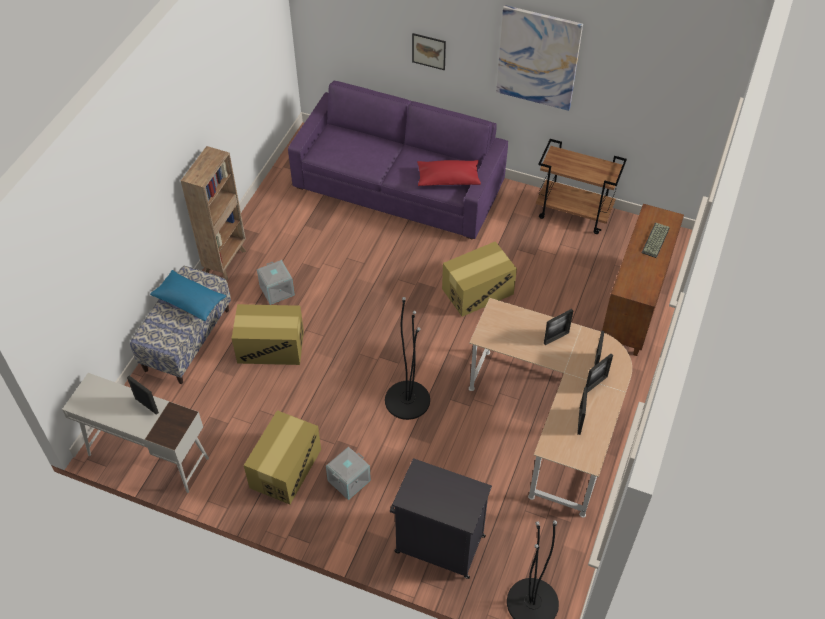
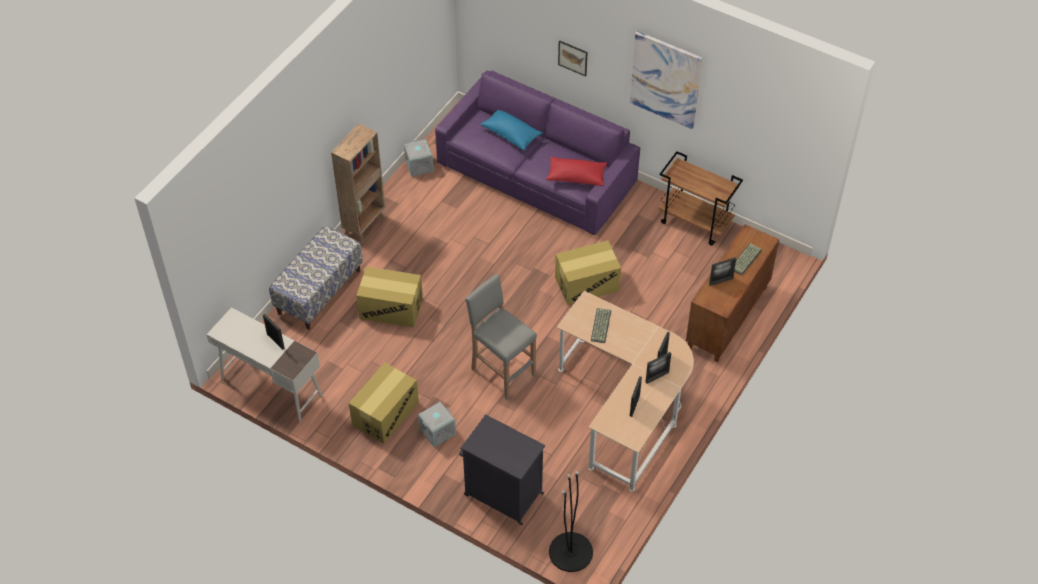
camera: 10 degrees right, 0 degrees up
(189, 301) = (325, 258): blue pillow -> blue pillow (511, 134)
(276, 290) = (405, 258): grey storage box -> grey storage box (418, 165)
(407, 400) = (502, 371): black floor lamp -> grey stool
(517, 334) = (600, 325): none -> keyboard
(556, 338) = (633, 333): picture frame -> picture frame (721, 281)

